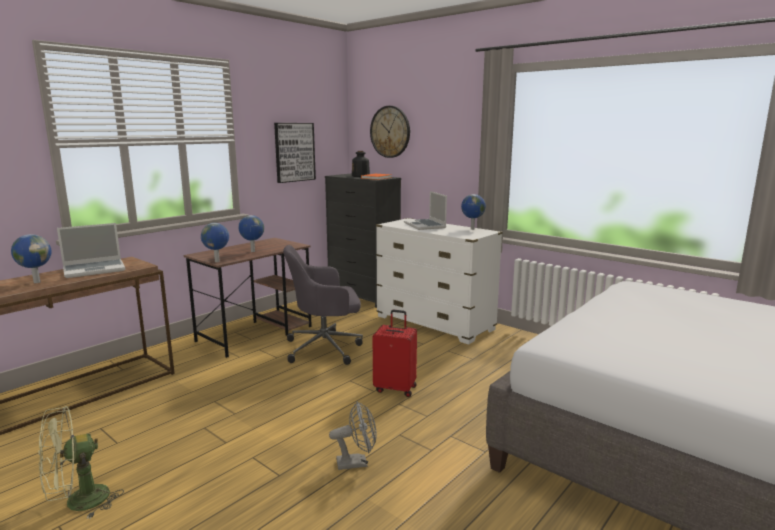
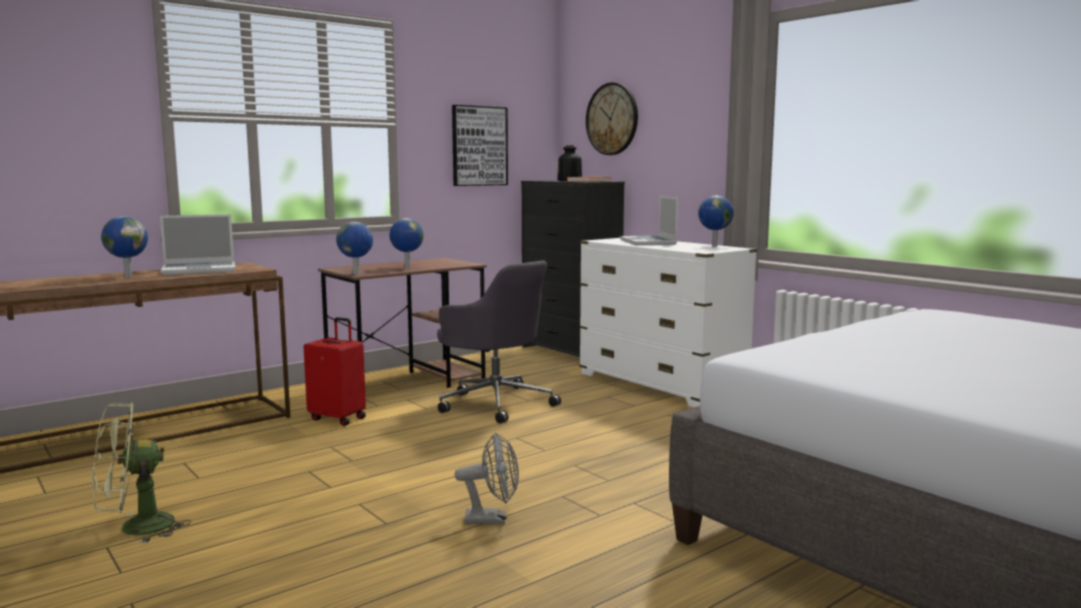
camera: 10 degrees right, 5 degrees down
(325, 348) = (496, 403): grey office chair -> grey office chair turned 135 degrees counterclockwise
(395, 388) = (576, 449): red suitcase -> red suitcase (338, 418)

